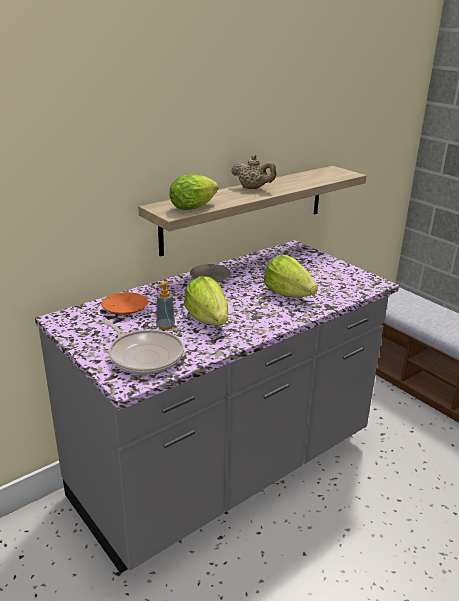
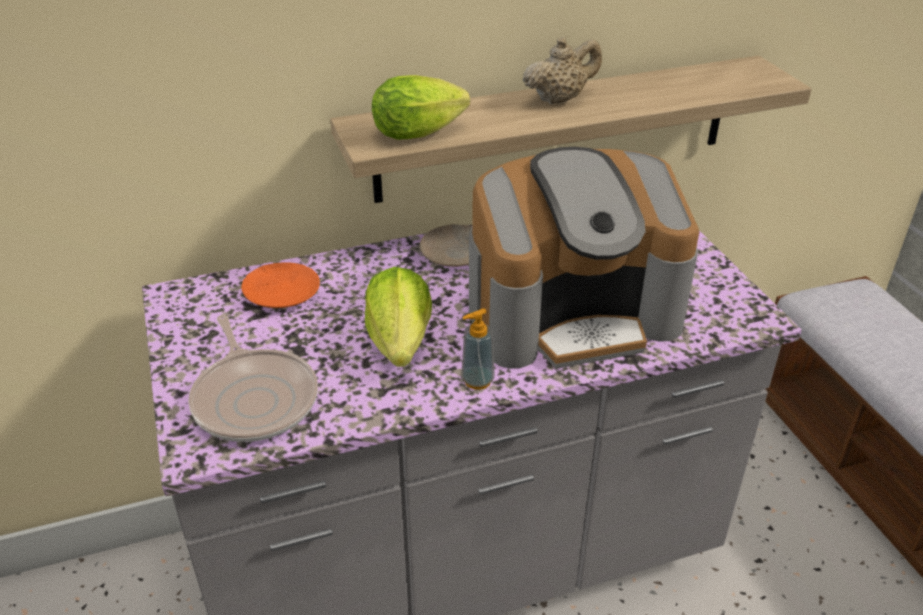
camera: 20 degrees right, 10 degrees up
(165, 326) = (323, 343): soap dispenser -> soap dispenser (477, 380)
(253, 188) = (560, 99): beige teapot -> beige teapot turned 75 degrees counterclockwise
(288, 294) = (572, 312): lettuce -> coffee machine

